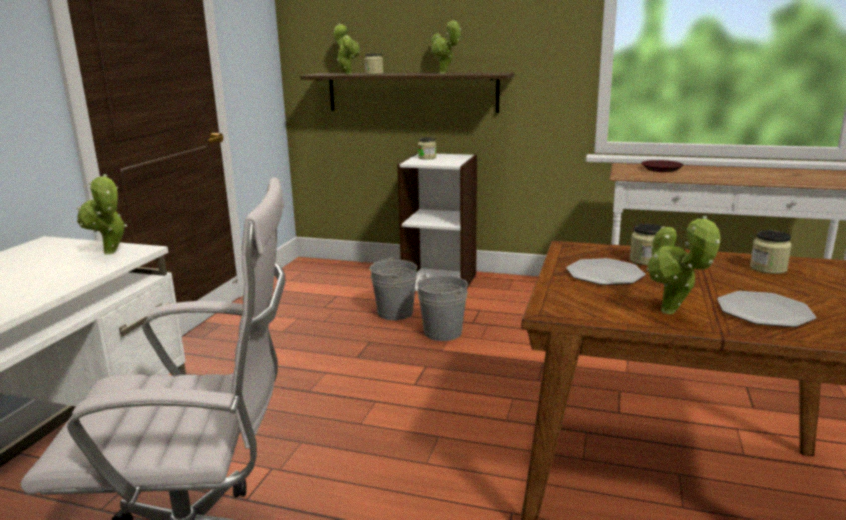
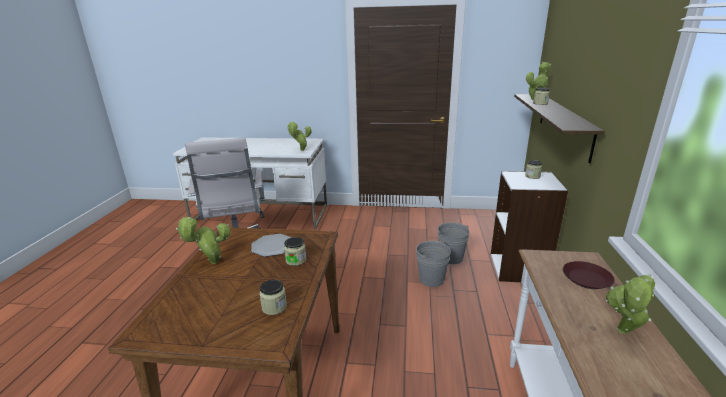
camera: 80 degrees right, 5 degrees up
(444, 73) = (561, 115): potted plant -> potted plant (622, 333)
(764, 312) = (202, 292): plate -> none

